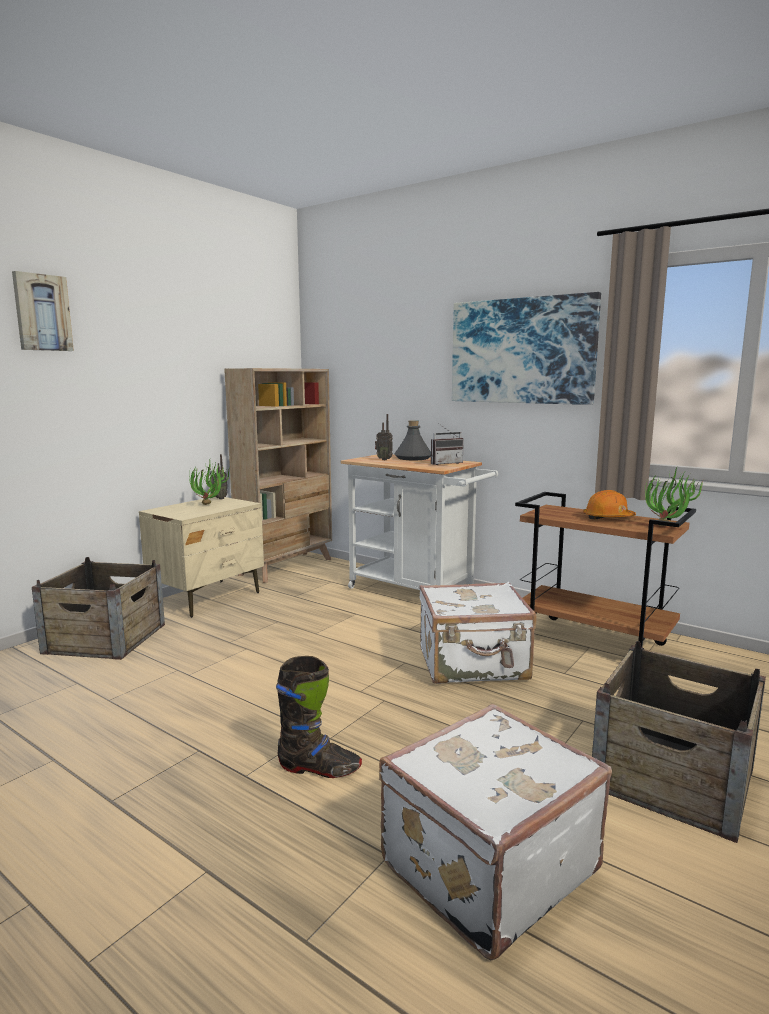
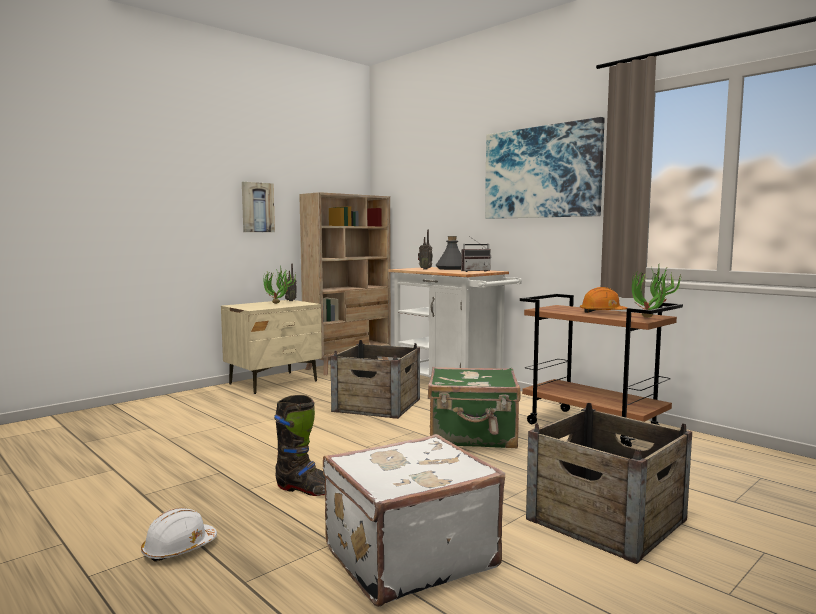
camera: 10 degrees right, 5 degrees down
(42, 313) = (152, 145): picture -> picture (257, 207)
(106, 638) = (183, 403): crate -> crate (377, 405)
(196, 892) = (179, 548): none -> white hard hat
(473, 664) = (473, 436): white suitcase -> green suitcase

